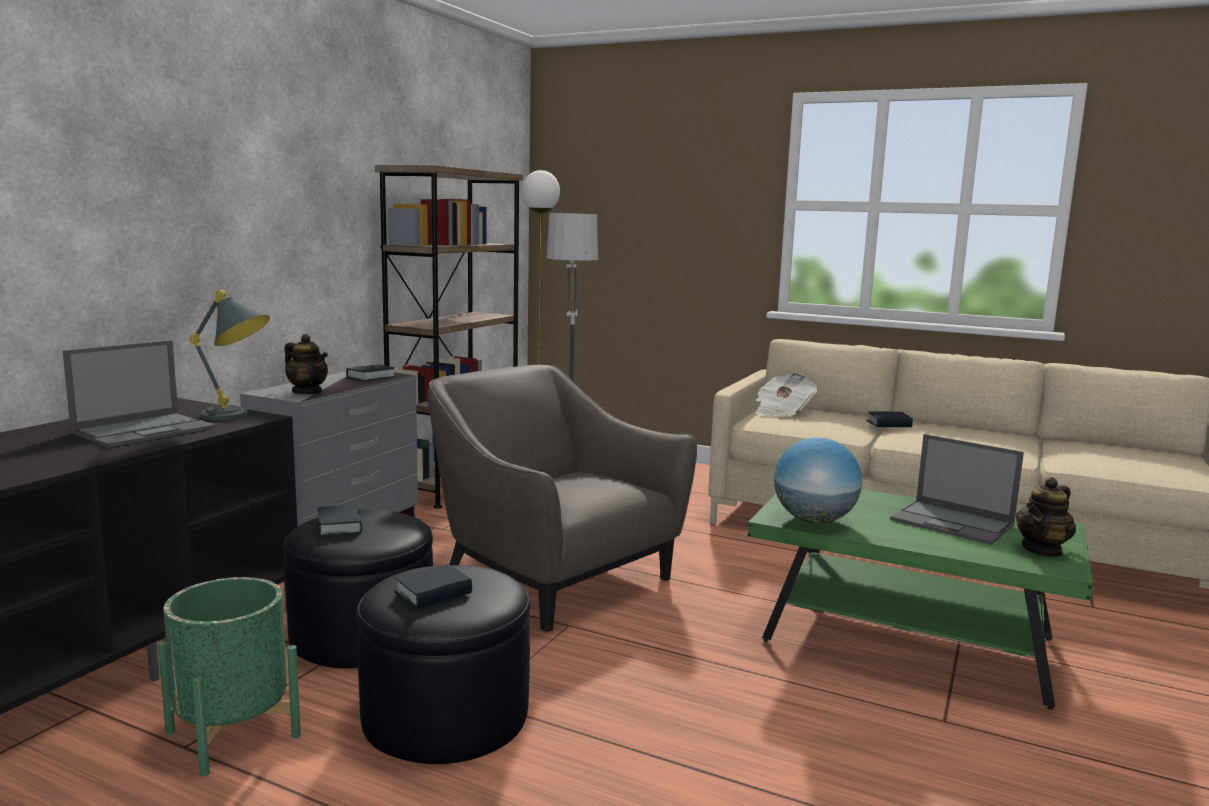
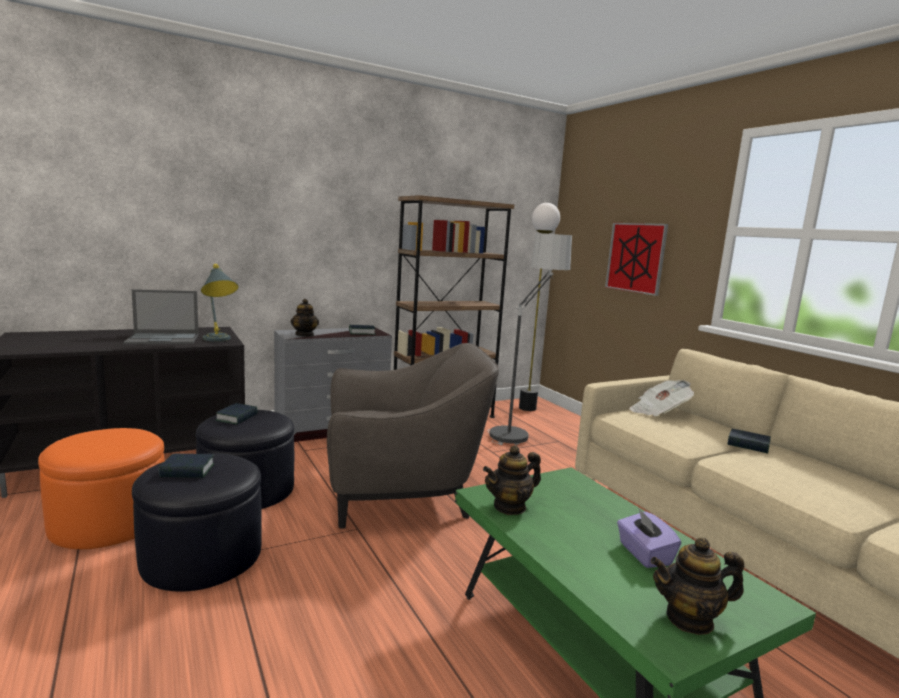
camera: 35 degrees right, 0 degrees up
(233, 734) = (109, 521): green planter -> orange ottoman
(553, 577) = (401, 493): grey armchair -> grey armchair turned 90 degrees clockwise
(667, 239) = (636, 257): none -> picture
(814, 521) = (510, 507): globe -> teapot
(953, 522) = (644, 554): laptop -> purple tissue box

